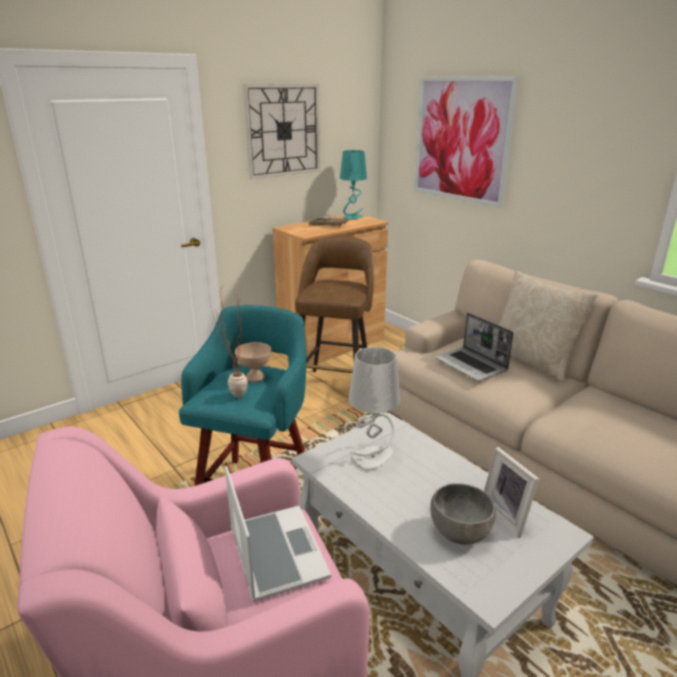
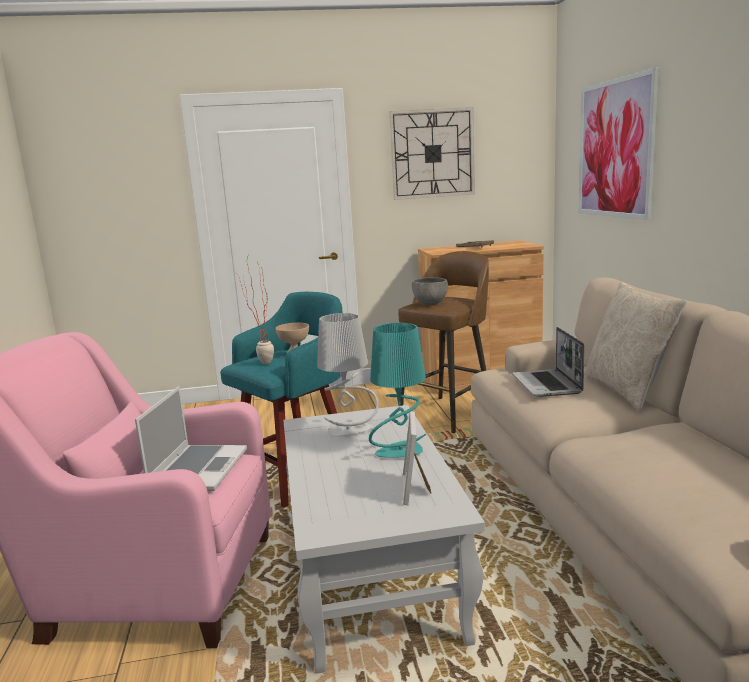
camera: 30 degrees right, 10 degrees down
(352, 217) = (510, 243): turquoise table lamp -> turquoise table lamp (400, 452)
(460, 534) = (354, 491): grey bowl -> grey bowl (430, 303)

